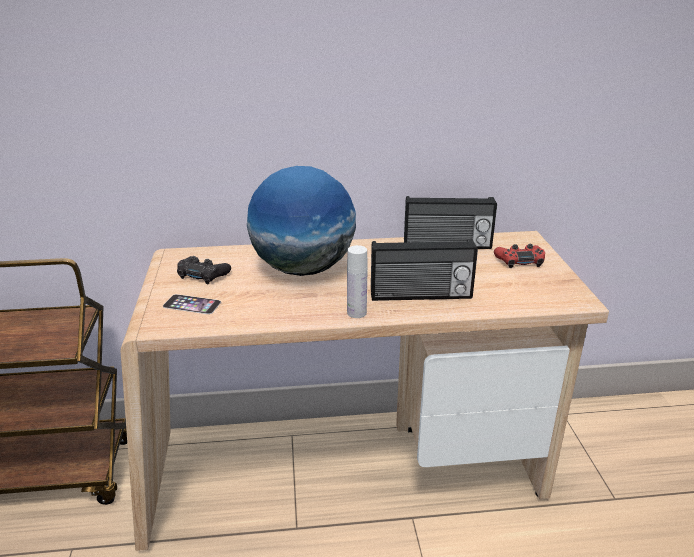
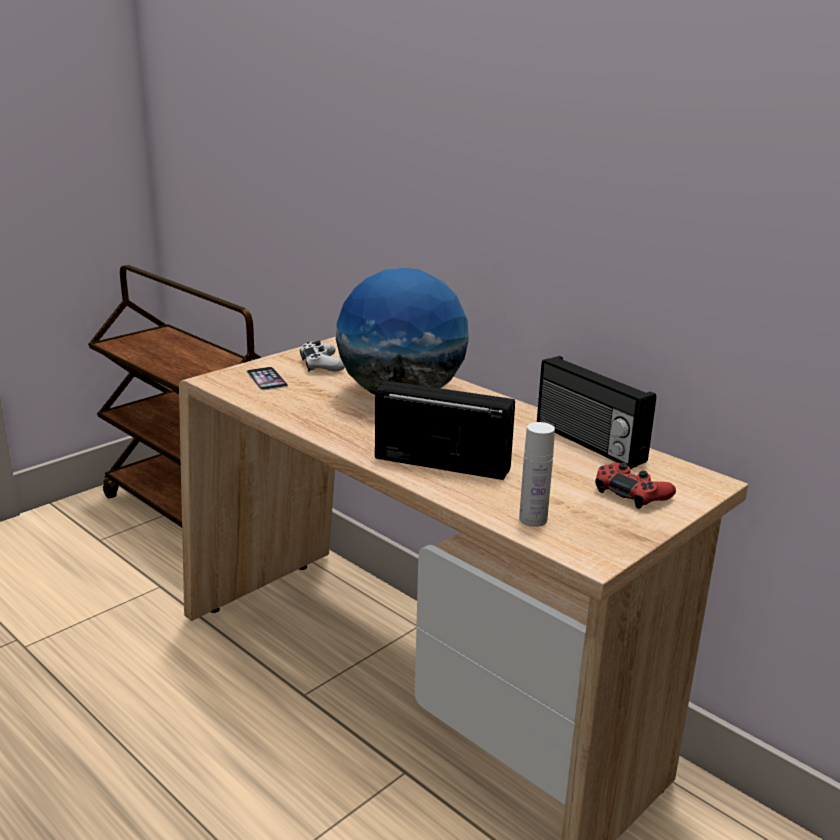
camera: 50 degrees right, 5 degrees down
(203, 275) = (321, 364): black game controller -> white game controller
(356, 313) = (356, 444): white bottle -> white bottle (533, 519)
(421, 295) = (442, 462): radio -> radio turned 150 degrees clockwise

